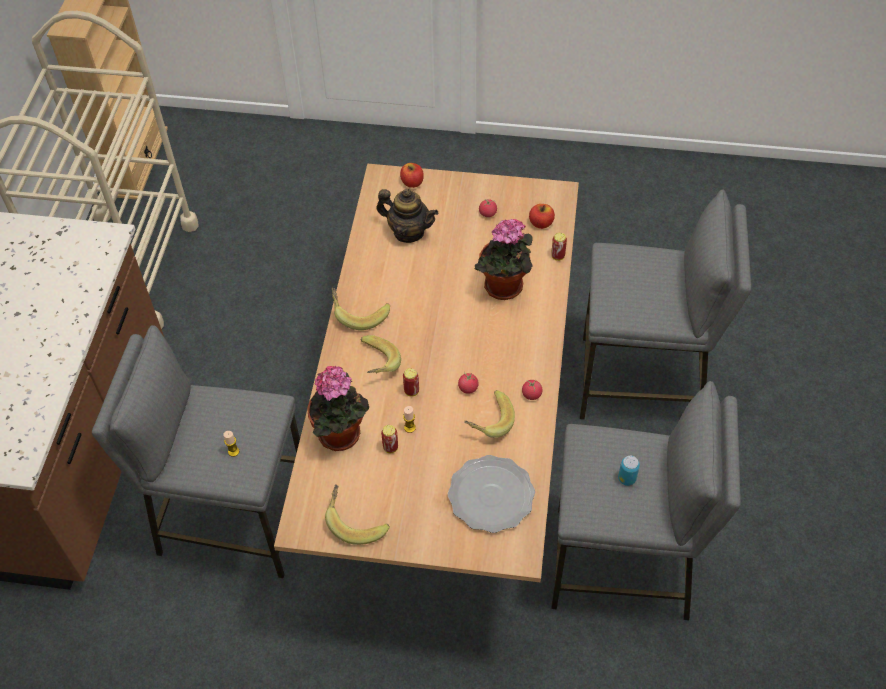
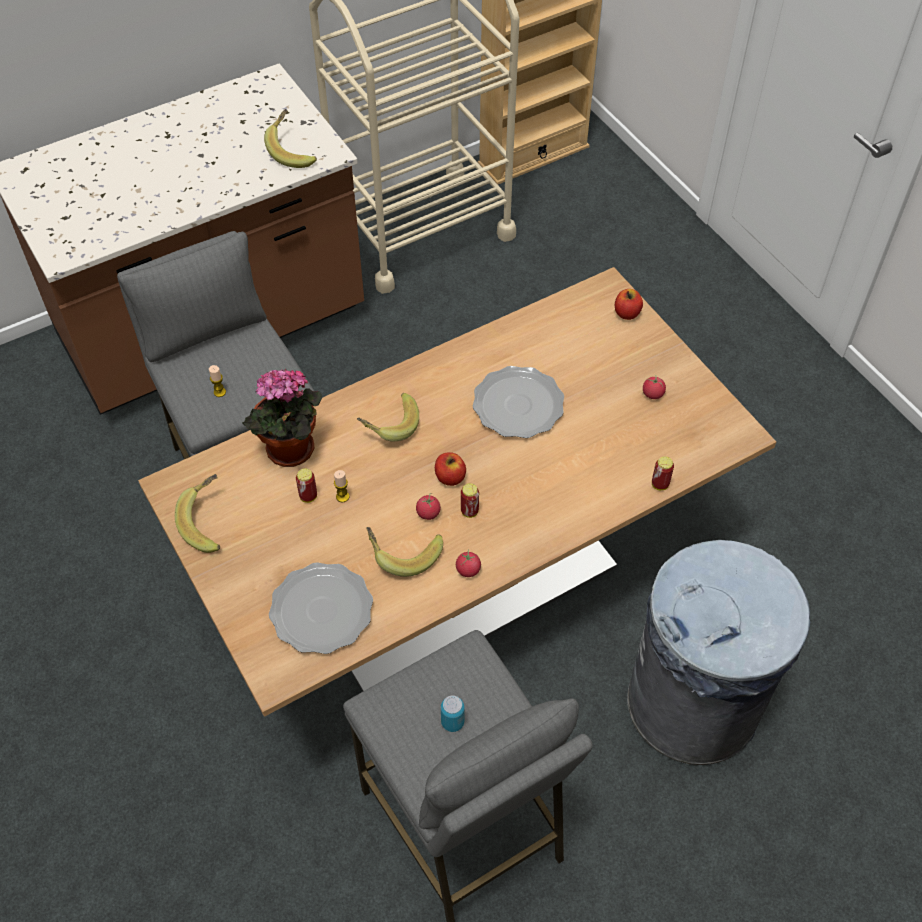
camera: 50 degrees right, 0 degrees up
(359, 314) = (434, 376): banana -> banana (293, 151)
(408, 232) = (565, 349): teapot -> none
(411, 391) = (384, 471): can -> can (469, 511)
(428, 285) = (517, 405): none -> plate
(504, 289) = (573, 466): potted plant -> none
(541, 223) = (687, 444): apple -> apple (450, 477)
(642, 382) = (694, 704): grey stool -> grey trash can

